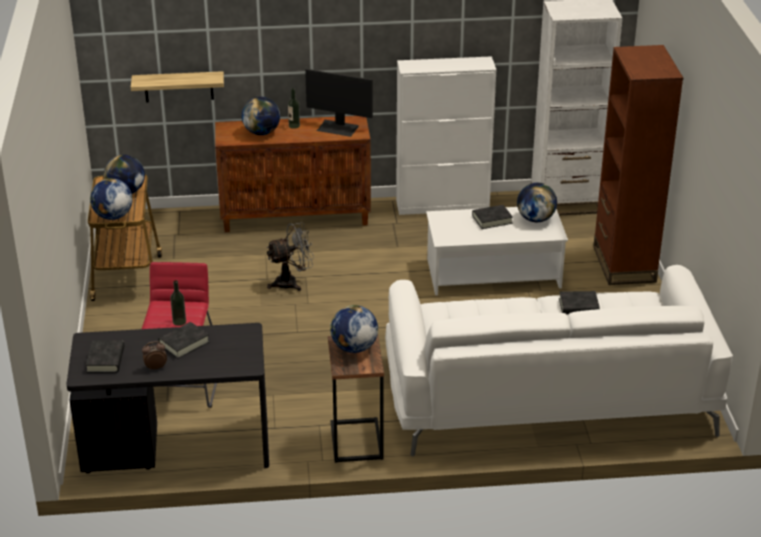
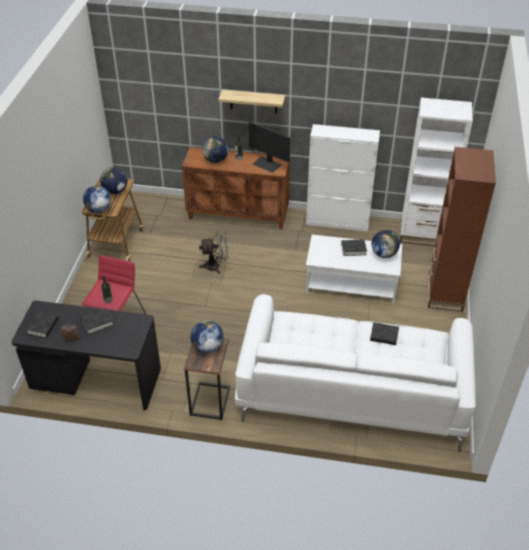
camera: 15 degrees right, 10 degrees up
(178, 87) = (167, 121): shelf -> shelf (253, 101)

